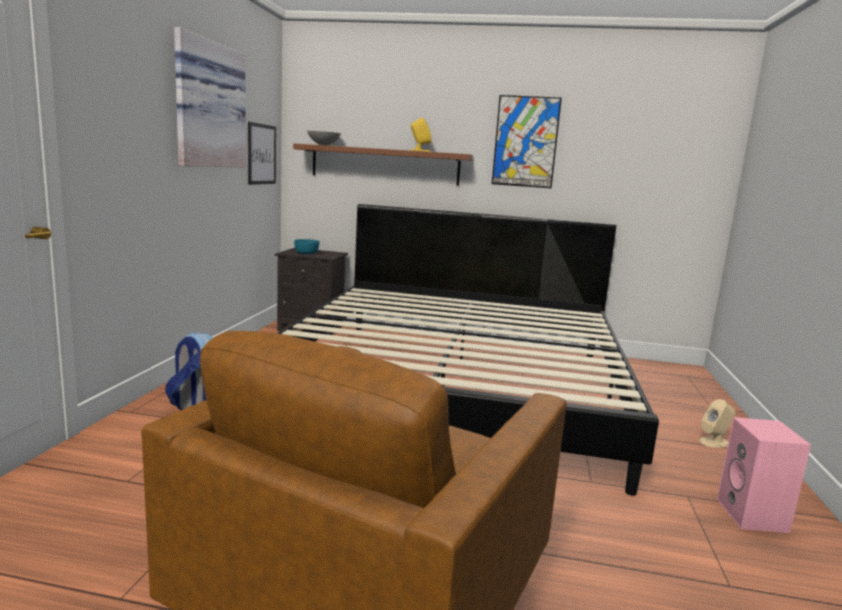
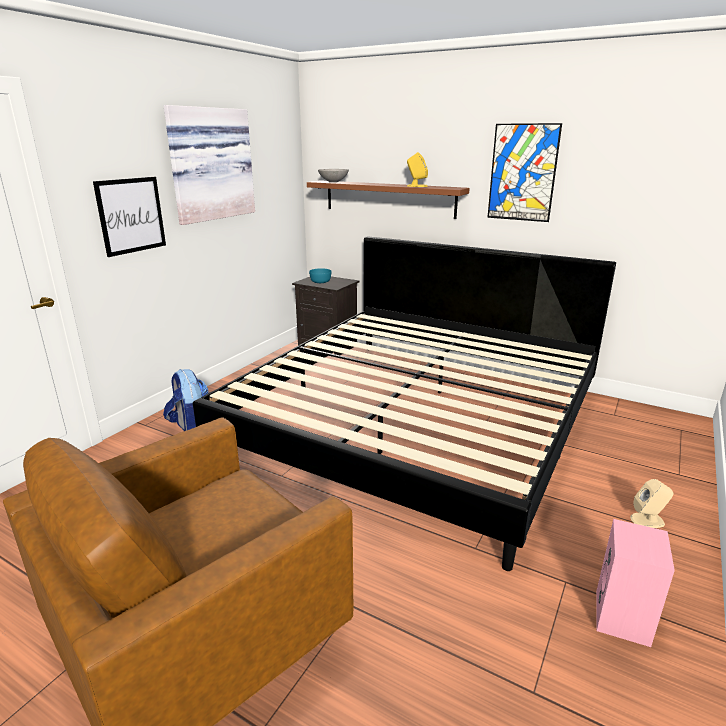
camera: 20 degrees right, 10 degrees up
(261, 154) = (278, 194): picture -> picture (131, 215)

